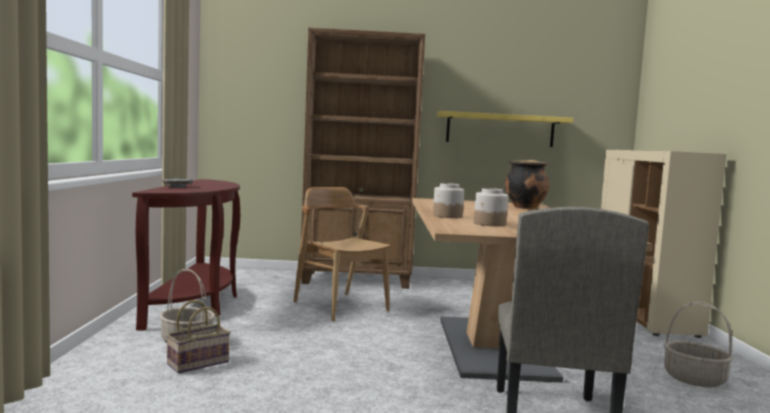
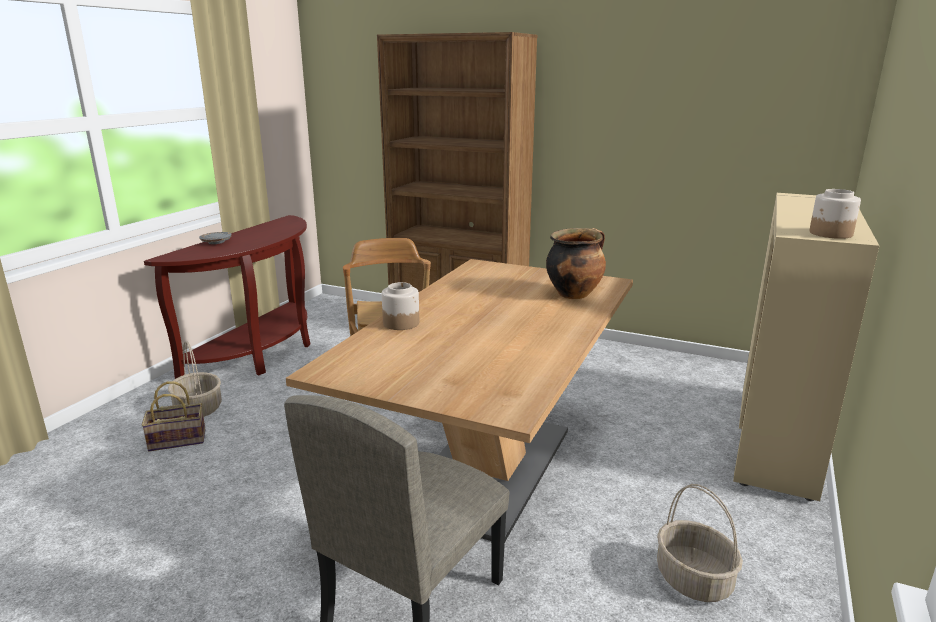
camera: 25 degrees right, 15 degrees up
(489, 224) = (410, 352): jar -> jar (830, 234)
(500, 129) = (646, 151): yellow shelf -> none

